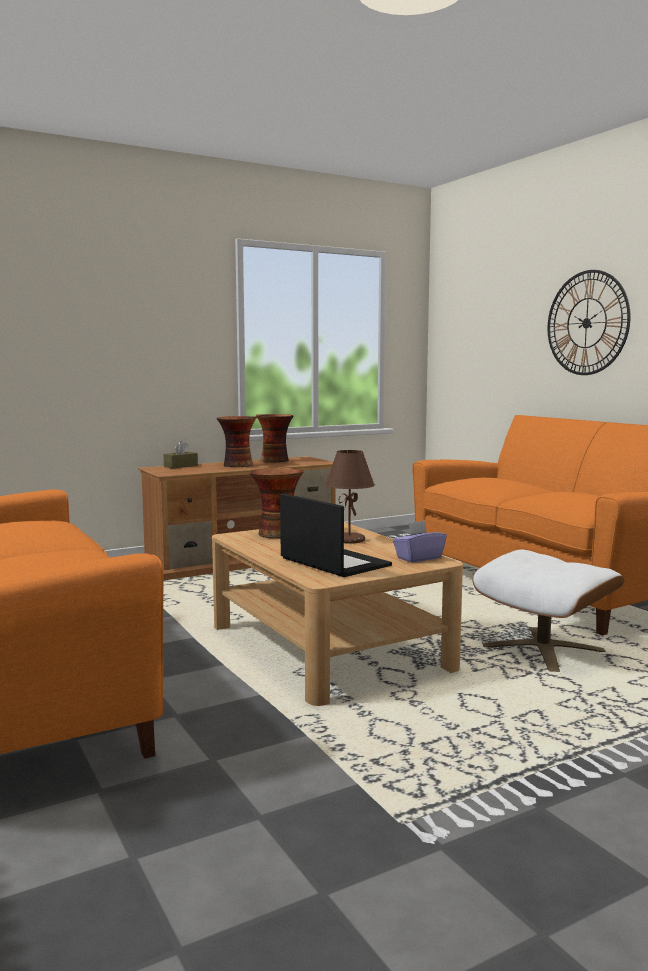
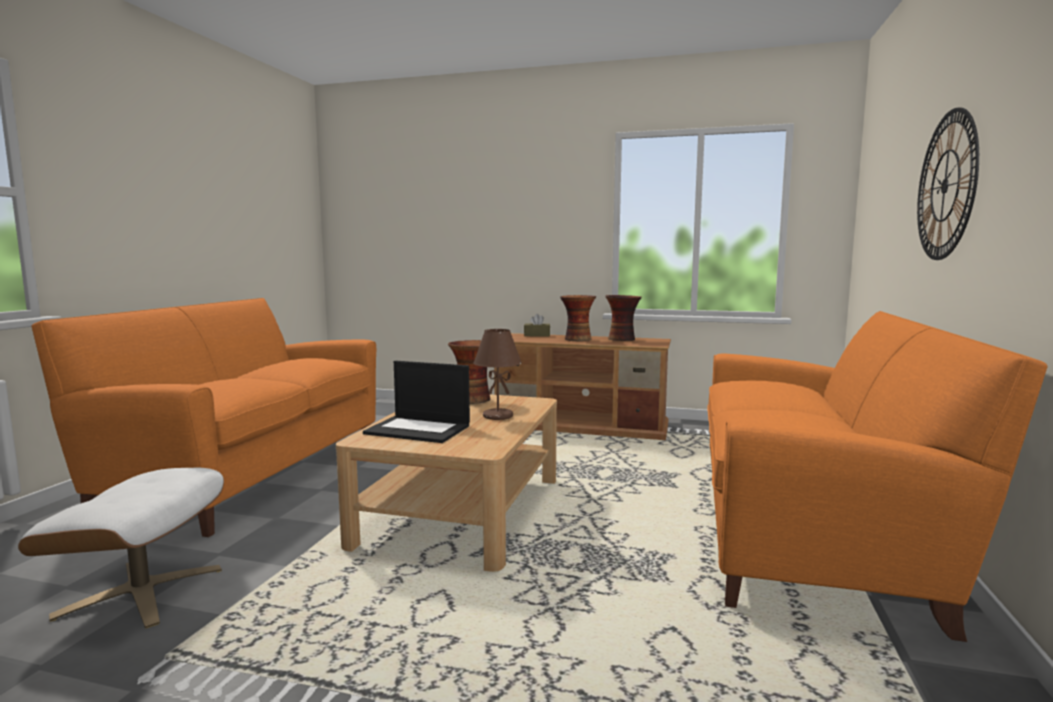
camera: 45 degrees right, 0 degrees up
(333, 562) = (419, 429): laptop -> laptop turned 105 degrees clockwise
(418, 558) = (484, 444): purple tissue box -> none
(543, 649) = (624, 590): white ottoman -> white ottoman (142, 592)

